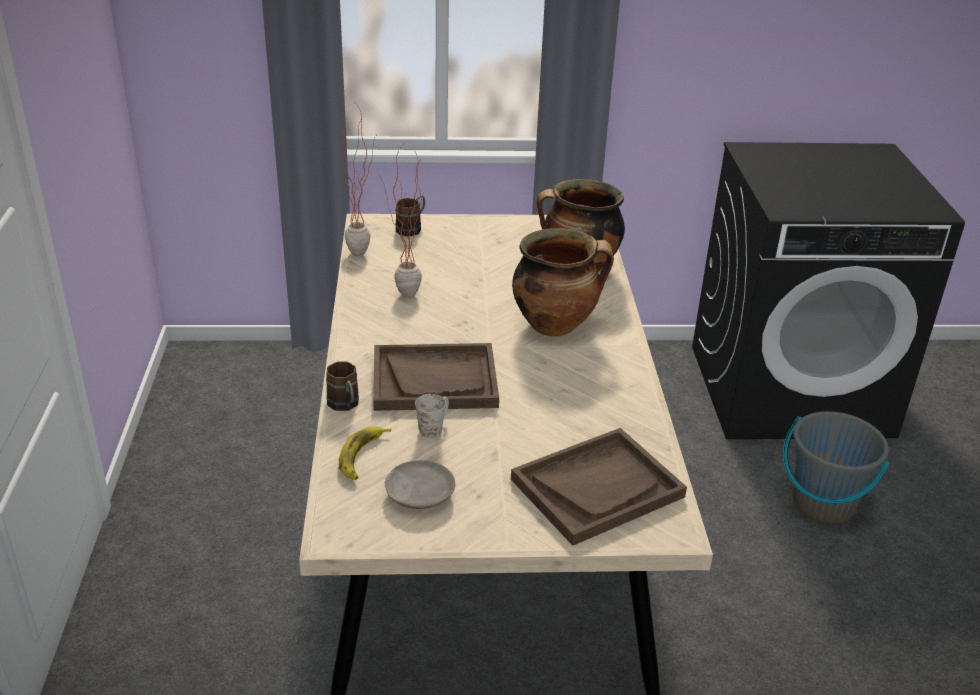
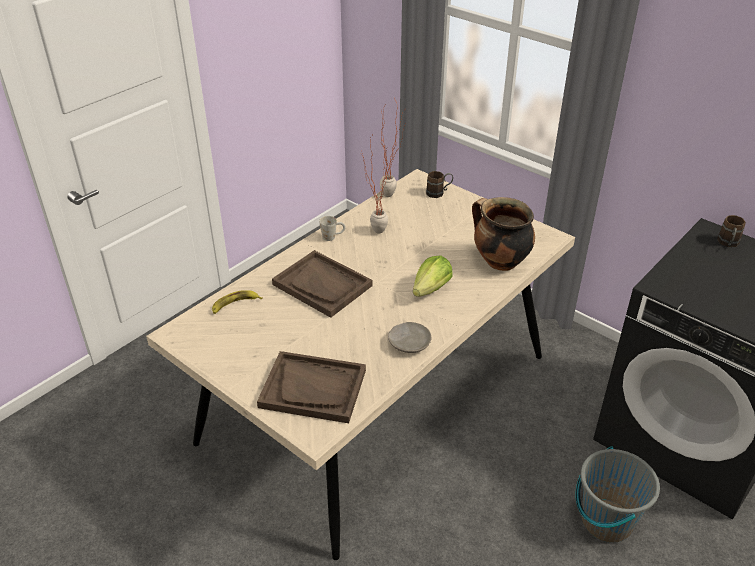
camera: 45 degrees right, 5 degrees up
(345, 406) = (264, 275): brown mug -> brown mug (728, 244)
(419, 493) = (232, 337): beige plate -> beige plate (409, 343)
(434, 427) = (286, 309): white mug -> white mug (333, 236)
(556, 325) = (431, 289): cooking pot -> lettuce

